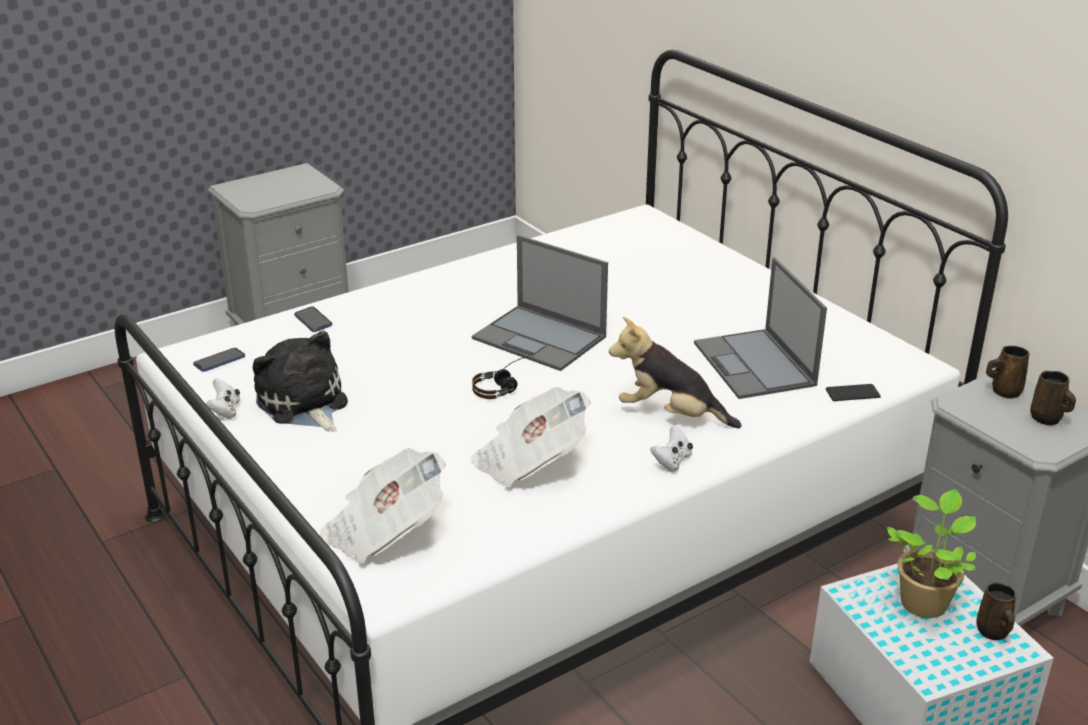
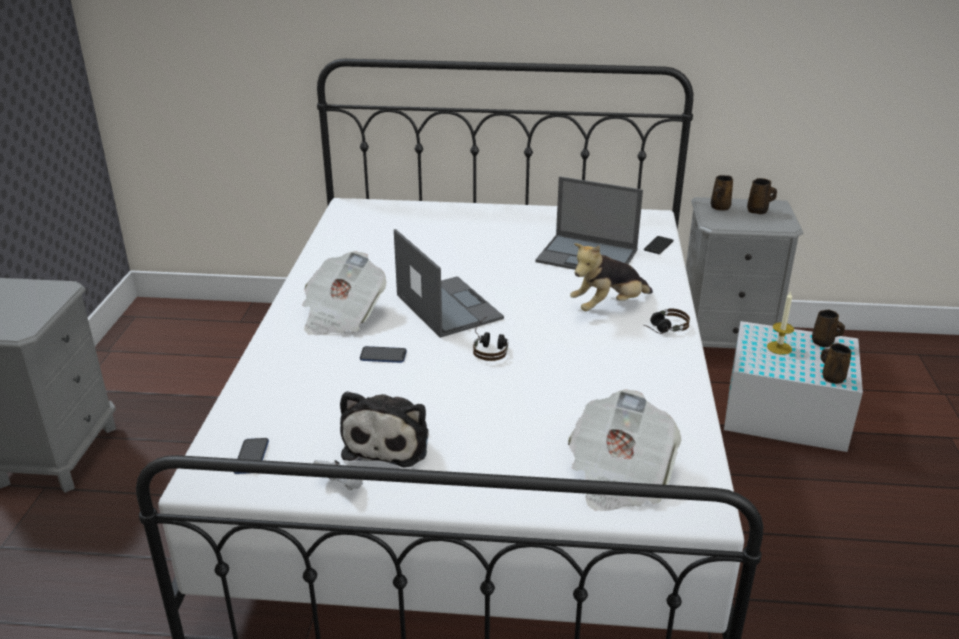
camera: 50 degrees left, 0 degrees up
(303, 404) = (389, 441): plush toy -> plush toy turned 90 degrees counterclockwise
(313, 320) = (264, 384): phone -> phone (383, 356)
(530, 461) = (600, 378): newspaper -> newspaper (342, 316)
(541, 338) = (447, 306): laptop -> laptop turned 105 degrees counterclockwise
(672, 461) = (662, 329): white game controller -> headphones
(921, 665) = (832, 377): none -> brown mug
(924, 601) = (779, 348): potted plant -> candle

